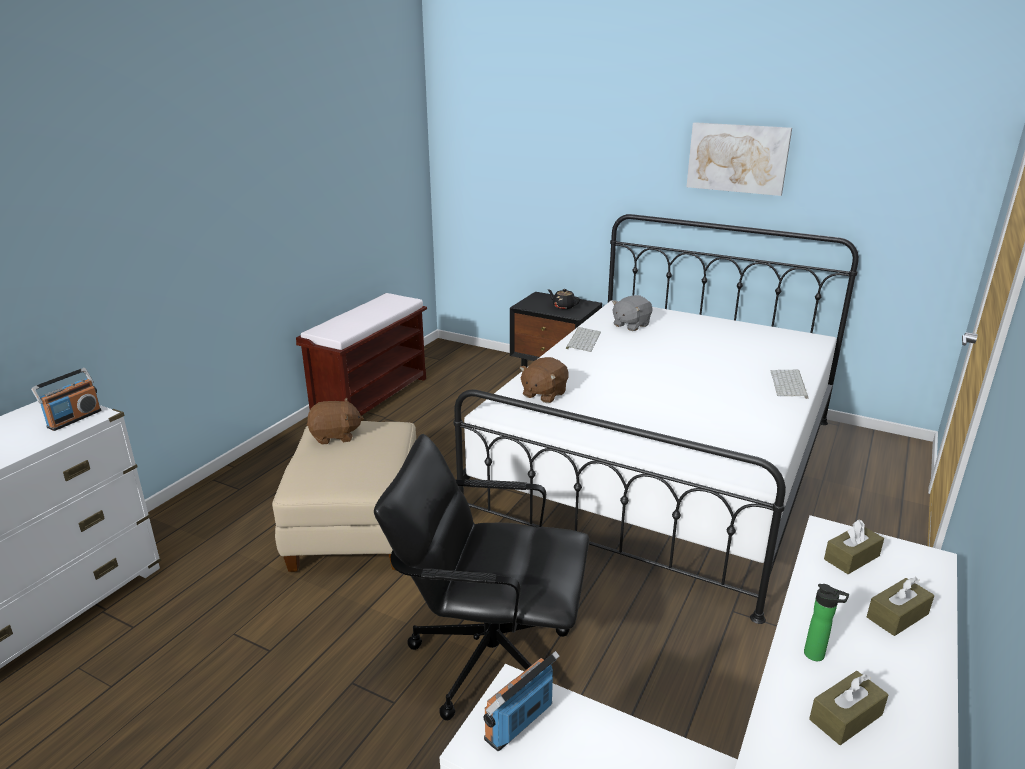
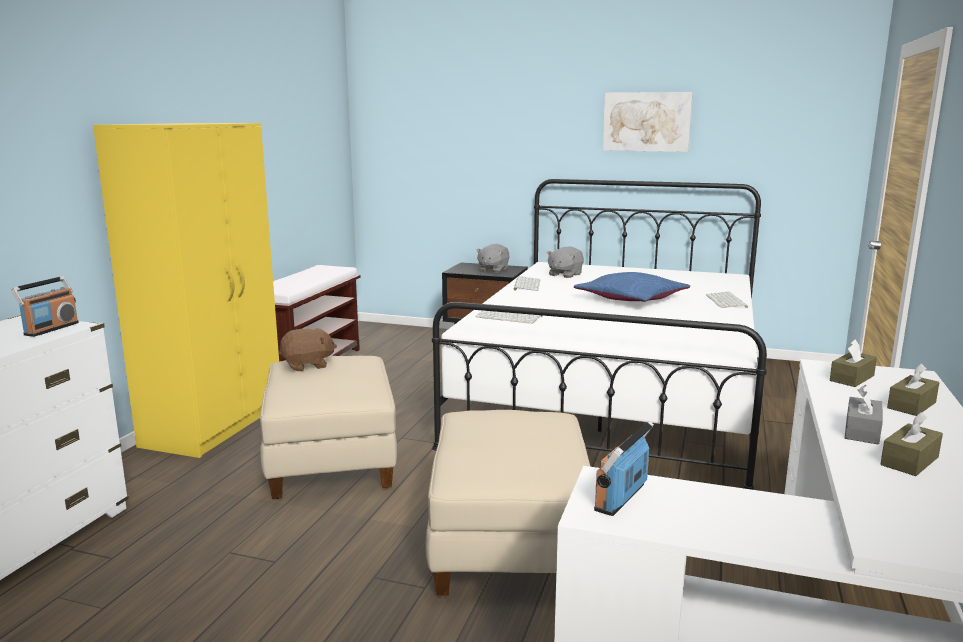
camera: 10 degrees left, 10 degrees down
(265, 469) = (216, 425): none -> yellow wardrobe
(489, 657) = (508, 543): black office chair -> beige ottoman
(543, 394) = (510, 317): brown plush toy -> keyboard
(563, 306) = (493, 270): black teapot -> grey plush toy
(684, 372) = (631, 299): none -> blue pillow
(817, 656) = (862, 431): bottle -> grey tissue box

